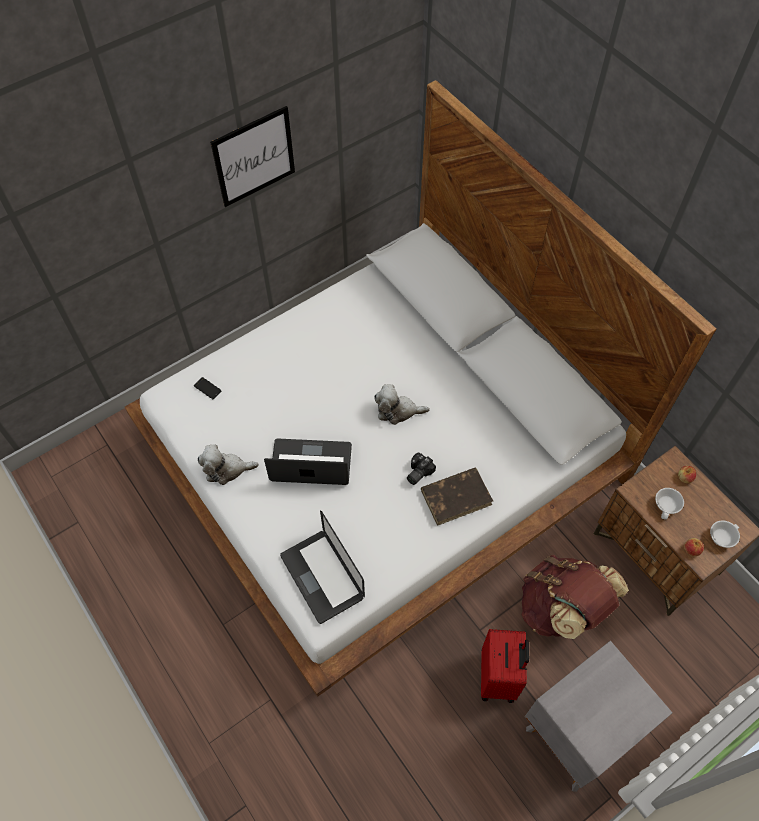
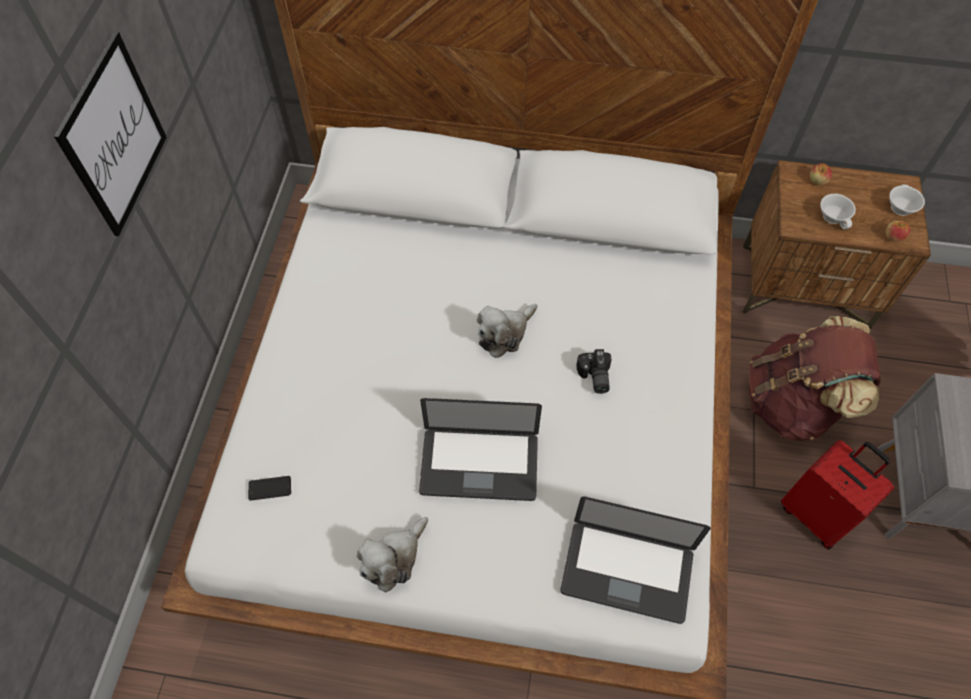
camera: 45 degrees left, 0 degrees up
(311, 463) = (479, 465): laptop -> laptop turned 135 degrees counterclockwise
(456, 497) = (655, 368): brown book -> none

